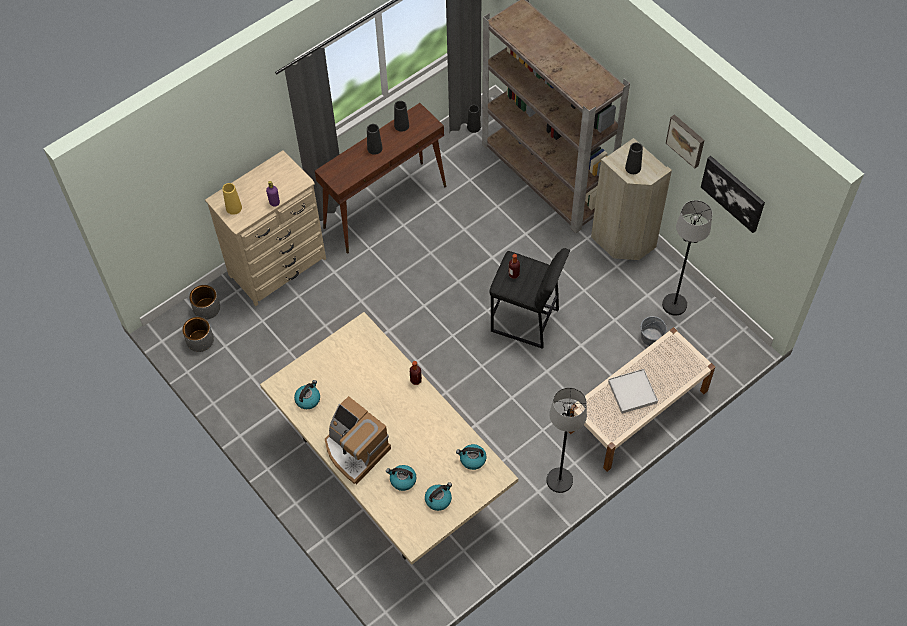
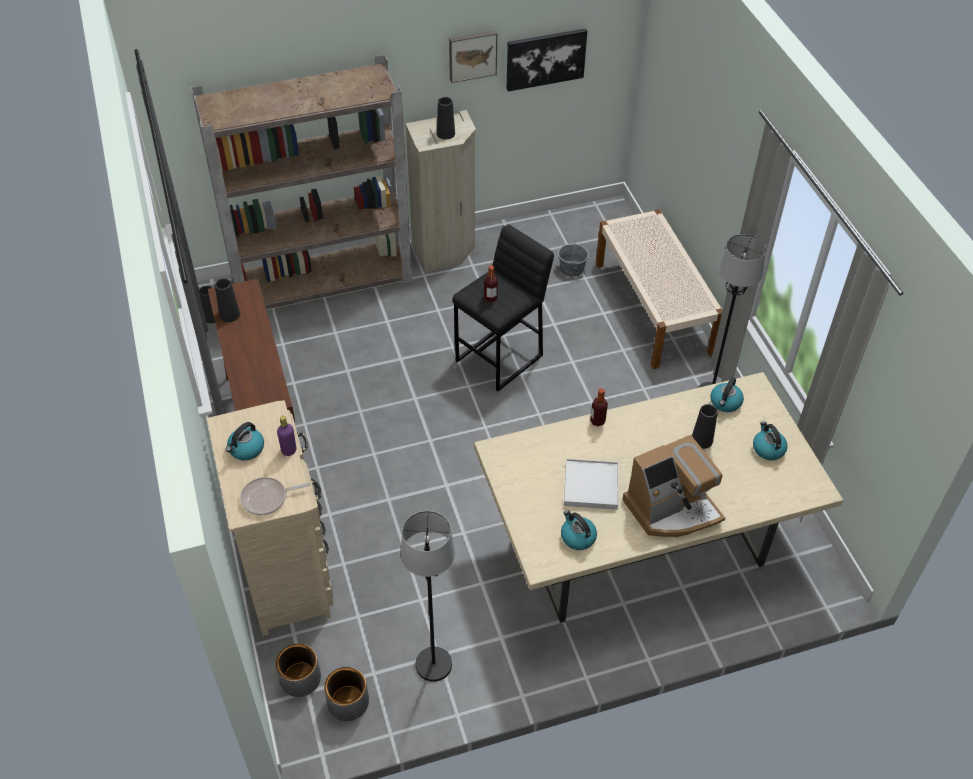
camera: 70 degrees left, 10 degrees down
(234, 208) = (267, 498): yellow vase -> frying pan
(374, 148) = (246, 349): black vase -> black vase (702, 440)
(402, 480) = (731, 475): kettle -> kettle (246, 449)
(632, 392) = (663, 275): white tray -> white tray (591, 486)
(674, 305) = (543, 240): black floor lamp -> black floor lamp (434, 664)

